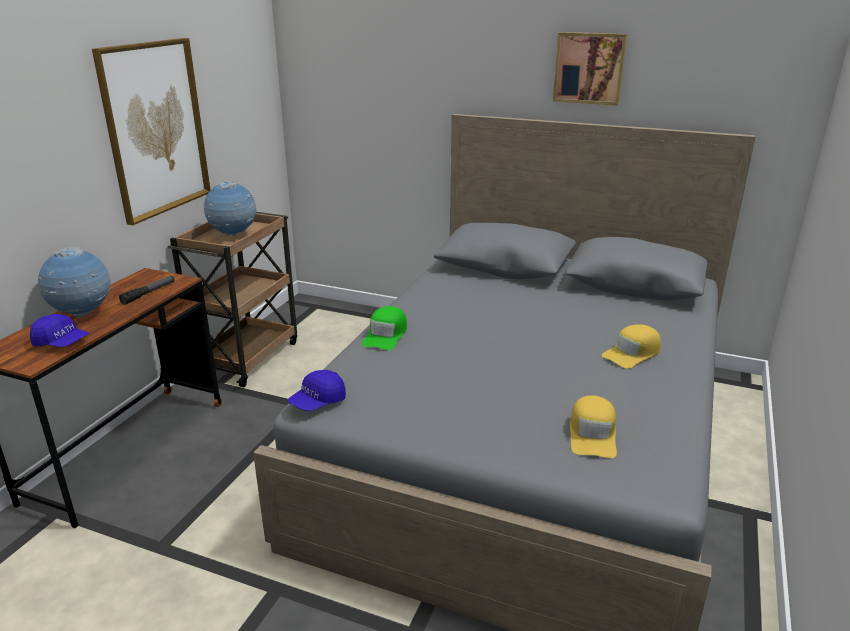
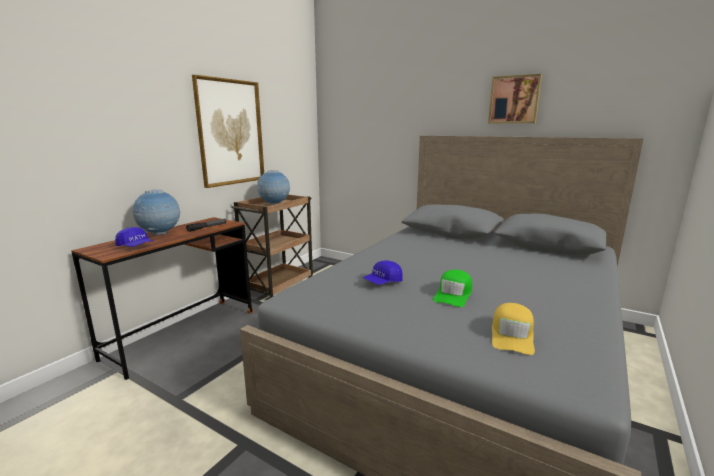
camera: 10 degrees right, 10 degrees down
(317, 402) = (293, 296): blue cap -> blue cap (382, 282)
(386, 335) = (357, 262): green cap -> green cap (453, 294)
(632, 353) = (547, 284): yellow cap -> none

